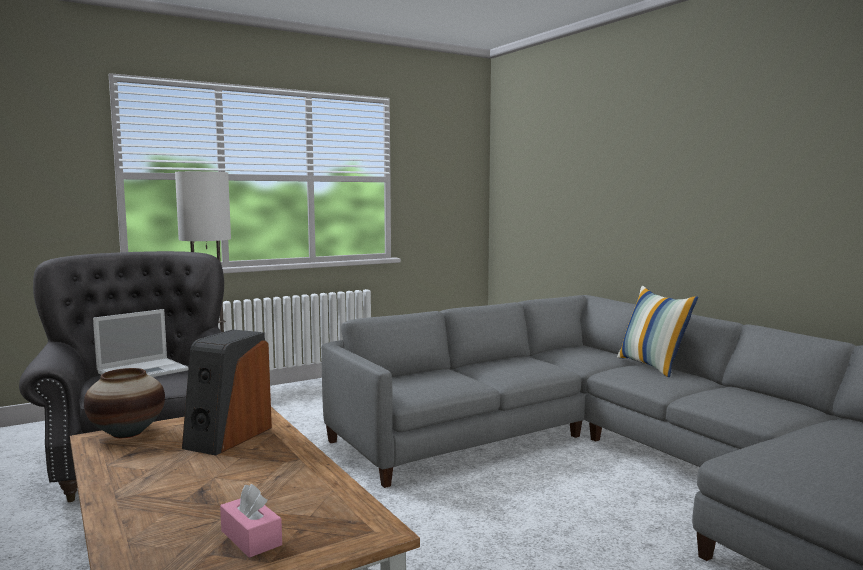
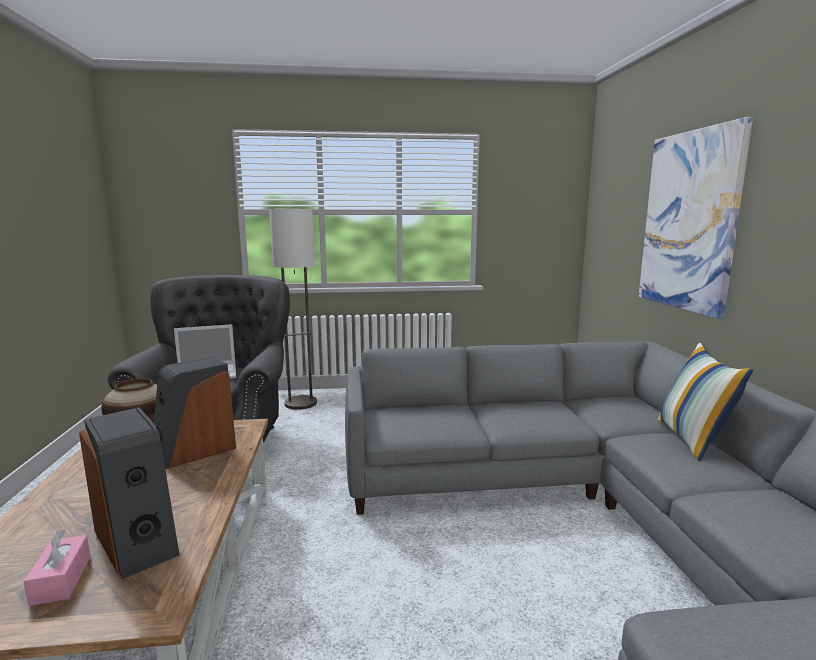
camera: 25 degrees right, 5 degrees up
(284, 501) = (138, 541): none -> speaker
(606, 186) = (689, 221): none -> picture

